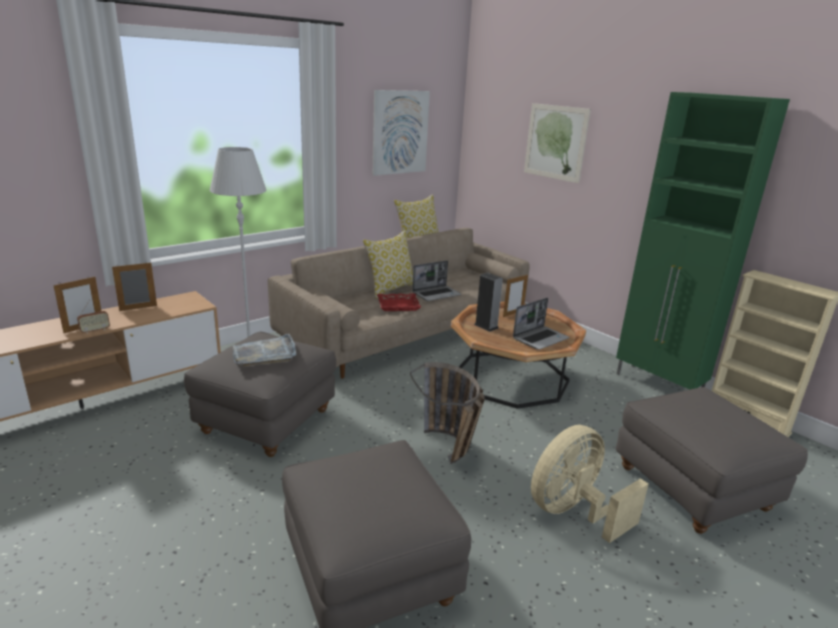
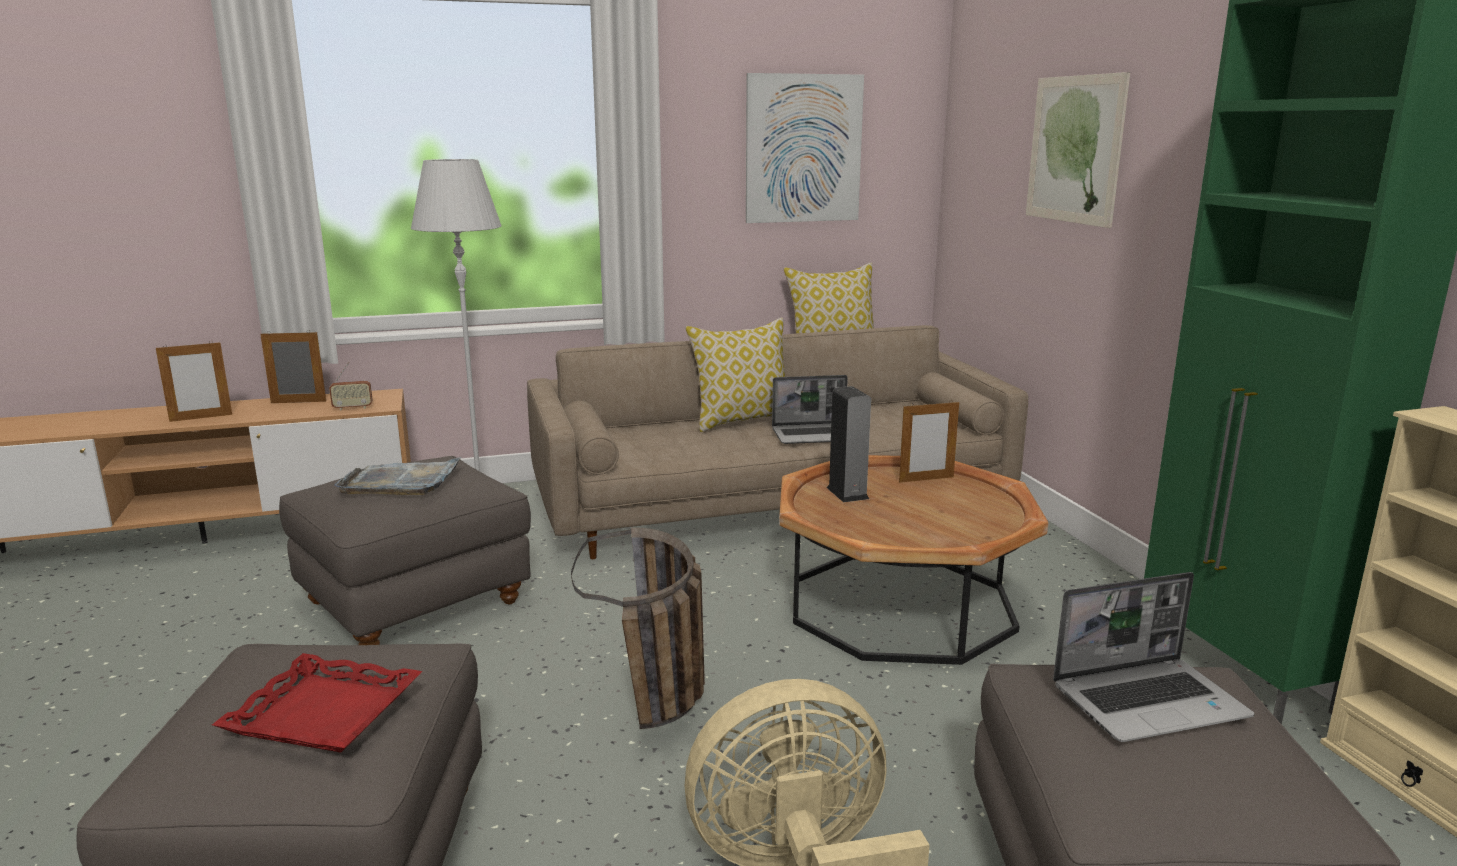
camera: 25 degrees right, 5 degrees down
(95, 330) = (209, 422): radio -> radio (352, 408)
(398, 305) = (725, 445): red tray -> red tray (325, 712)
(540, 338) = (935, 526): laptop -> laptop (1149, 701)

